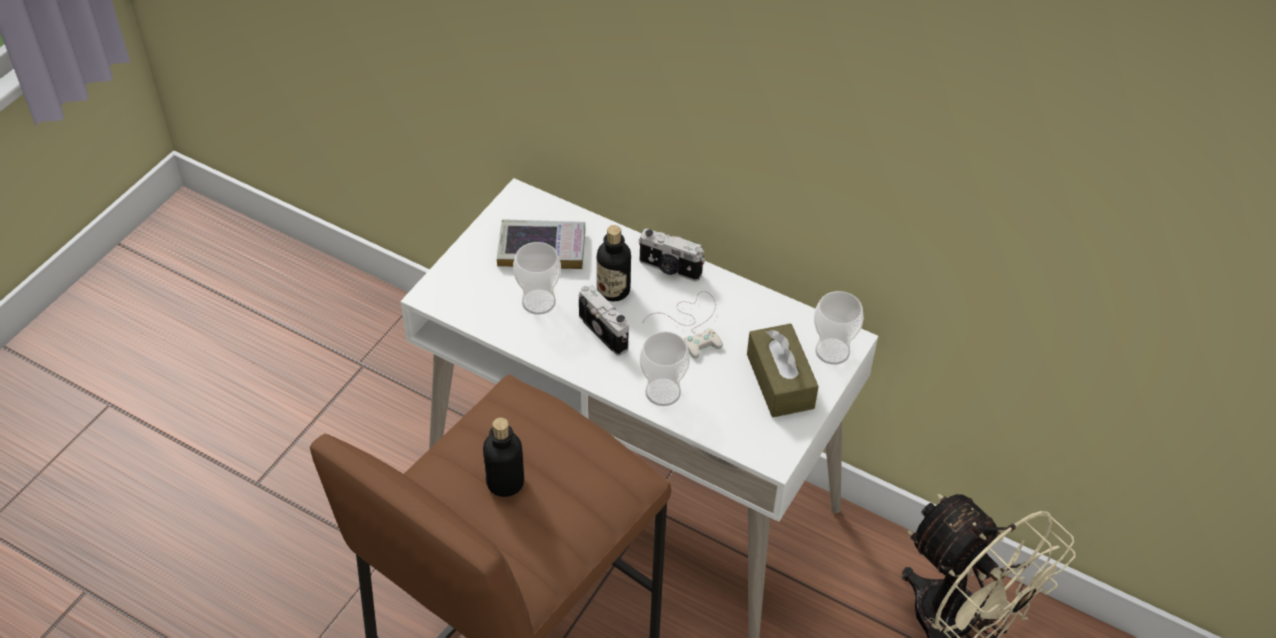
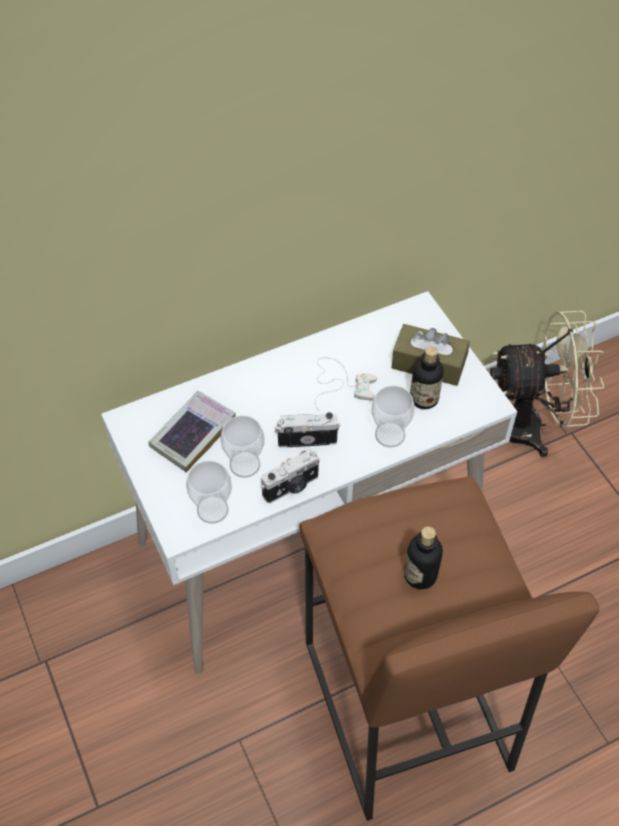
camera: 55 degrees left, 5 degrees up
(613, 290) = (271, 412): bottle -> bottle (424, 398)
(669, 269) = (278, 368): camera -> camera (291, 487)
(832, 351) = (423, 321): cup -> cup (212, 510)

